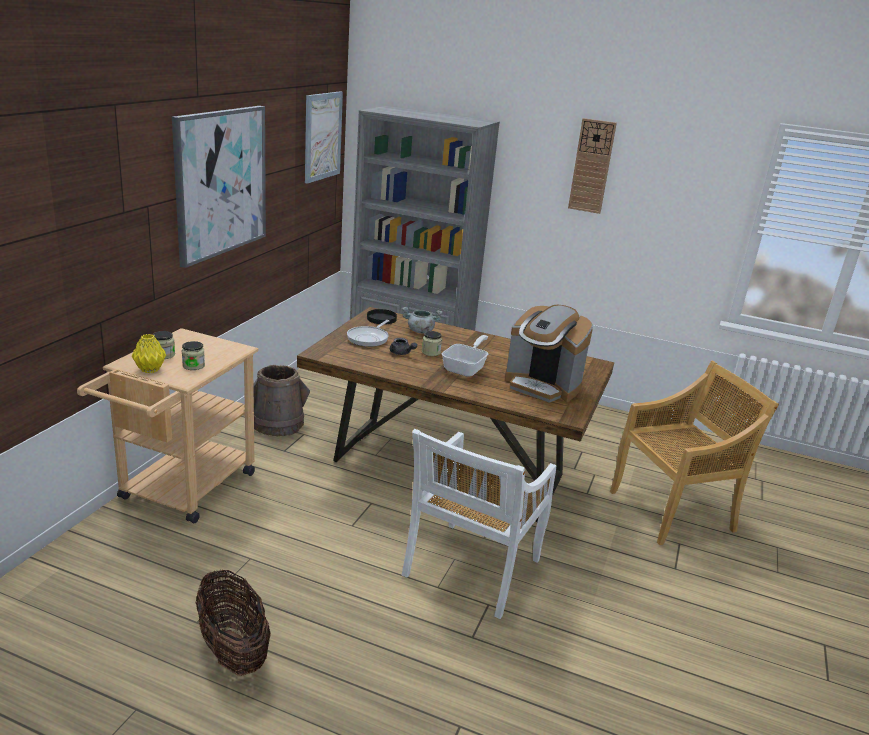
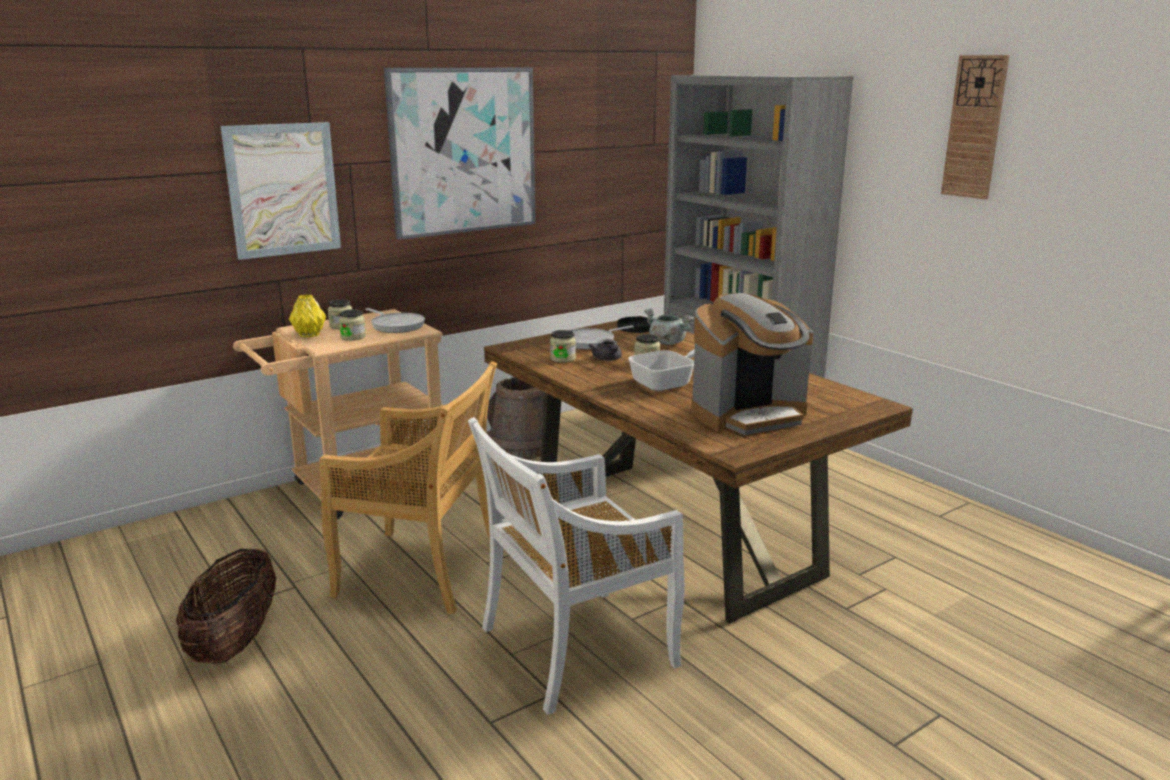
camera: 35 degrees right, 5 degrees down
(211, 347) = (396, 325): none -> frying pan
(322, 136) = (645, 115): picture -> picture (283, 190)
(370, 358) = (563, 358): none -> jar
(542, 386) = (749, 415): coffee machine -> coffee machine turned 90 degrees counterclockwise
(673, 511) = (976, 668): beige chair -> beige chair (422, 571)

